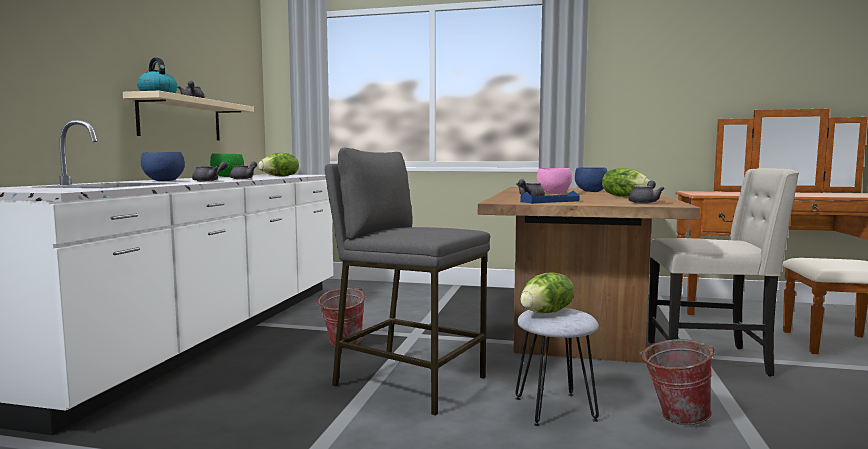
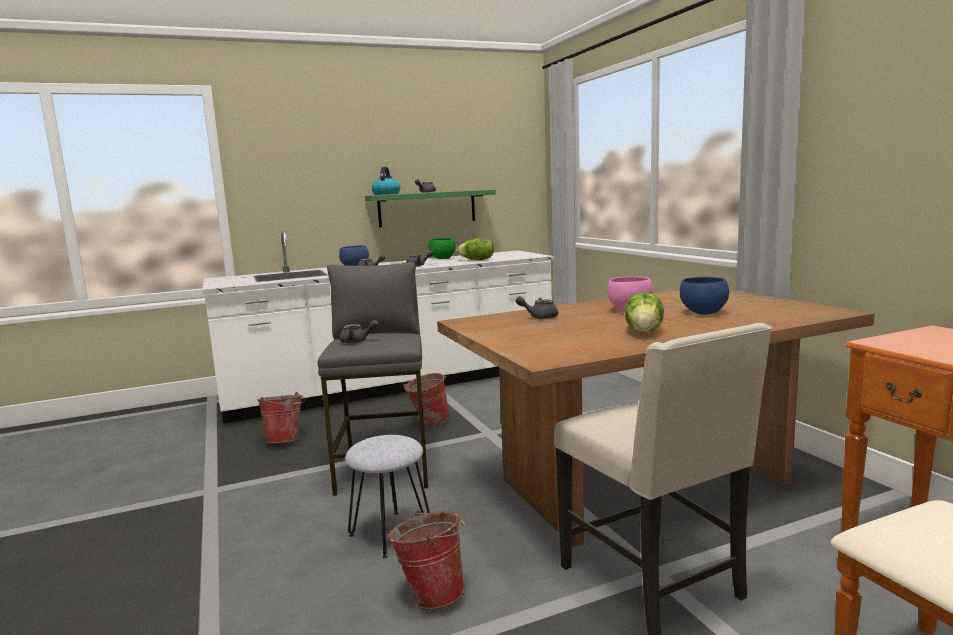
camera: 55 degrees right, 5 degrees up
(181, 119) = (427, 208): beige shelf -> green shelf
(229, 408) = (286, 440): none -> bucket
(547, 312) = (381, 441): lettuce -> none
(550, 201) = (498, 328): blue tray -> none
(645, 202) = (558, 349): grey teapot -> grey teapot (357, 341)

